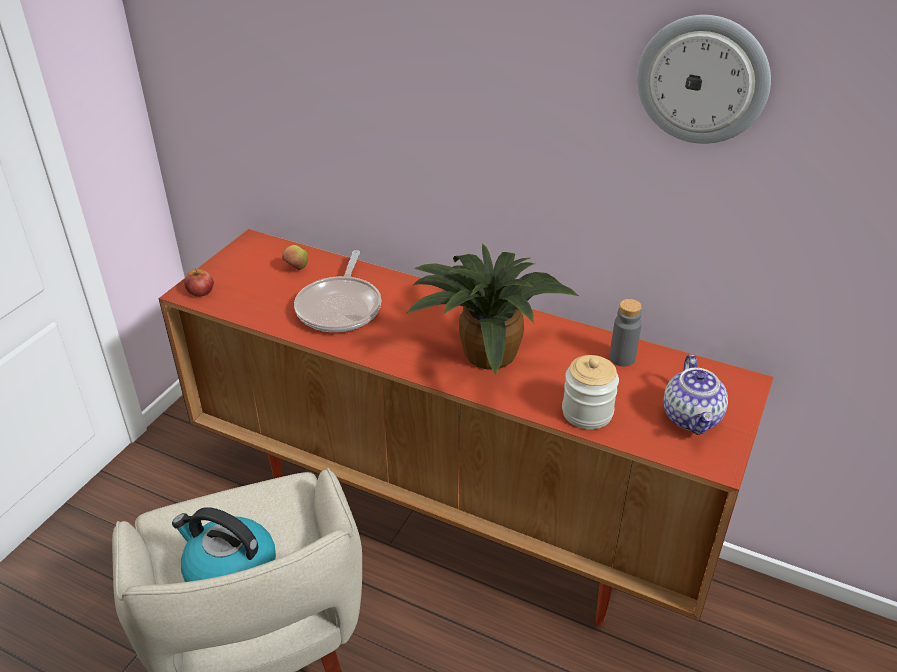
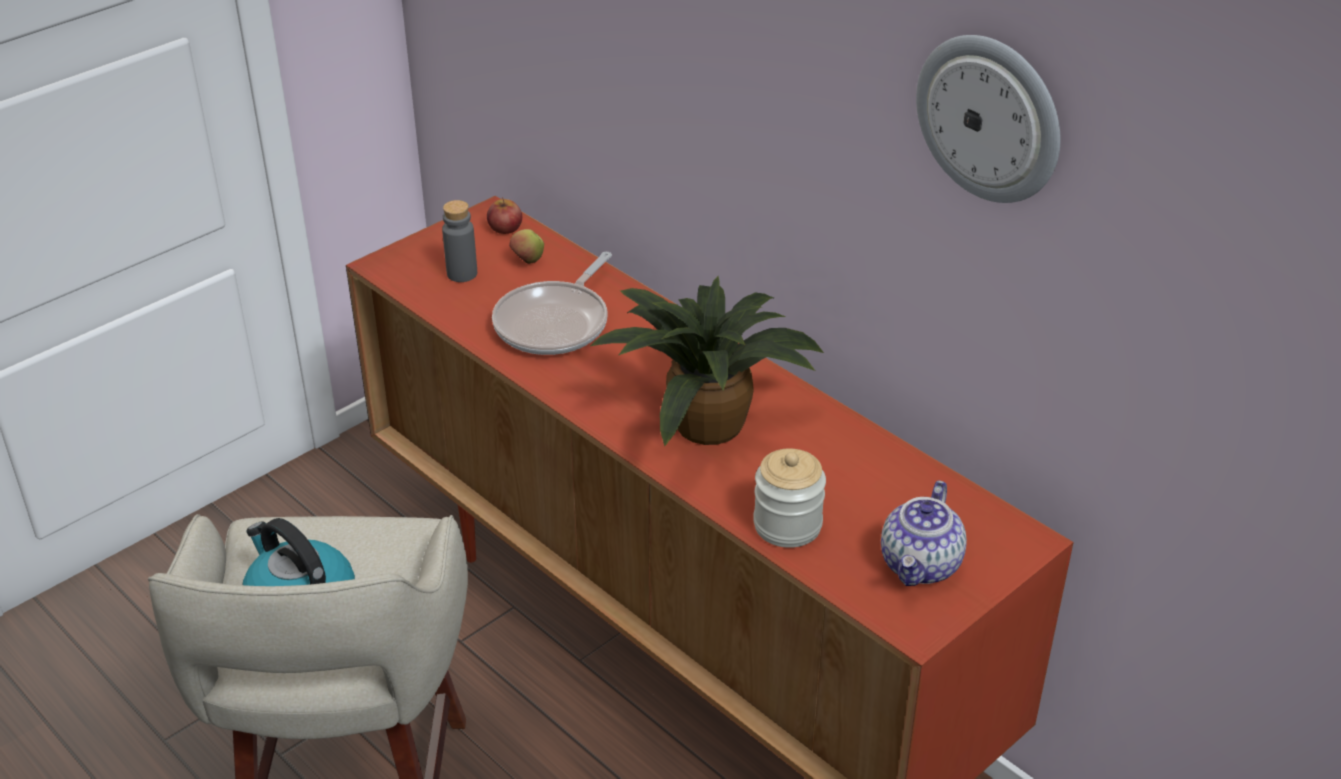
camera: 20 degrees right, 0 degrees up
(200, 291) = (398, 266): apple -> apple (505, 227)
(622, 358) = (879, 469): grey bottle -> grey bottle (462, 274)

